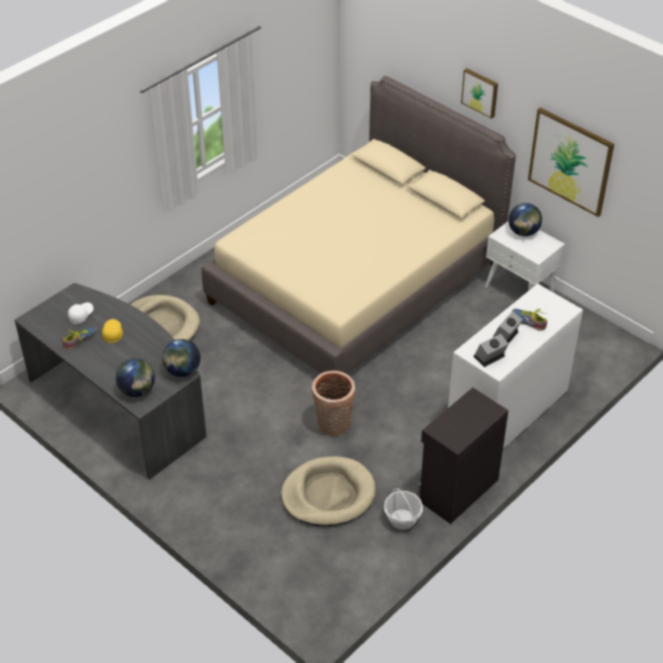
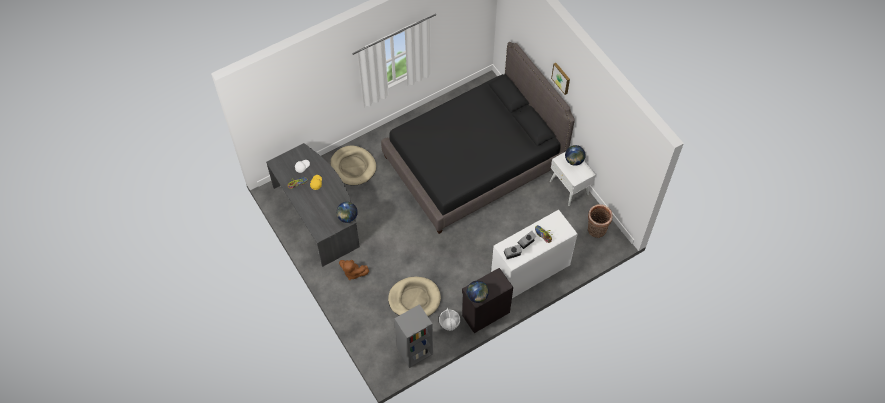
camera: 15 degrees right, 15 degrees up
(137, 390) = (320, 224): globe -> globe (477, 296)
(207, 477) = (353, 272): none -> brown plush toy
(333, 426) = (430, 256): basket -> basket (596, 230)
(356, 282) = (474, 161): beige bed -> black bed
(358, 577) = (415, 352): none -> grey bookcase
(570, 161) = (601, 137): picture -> none

